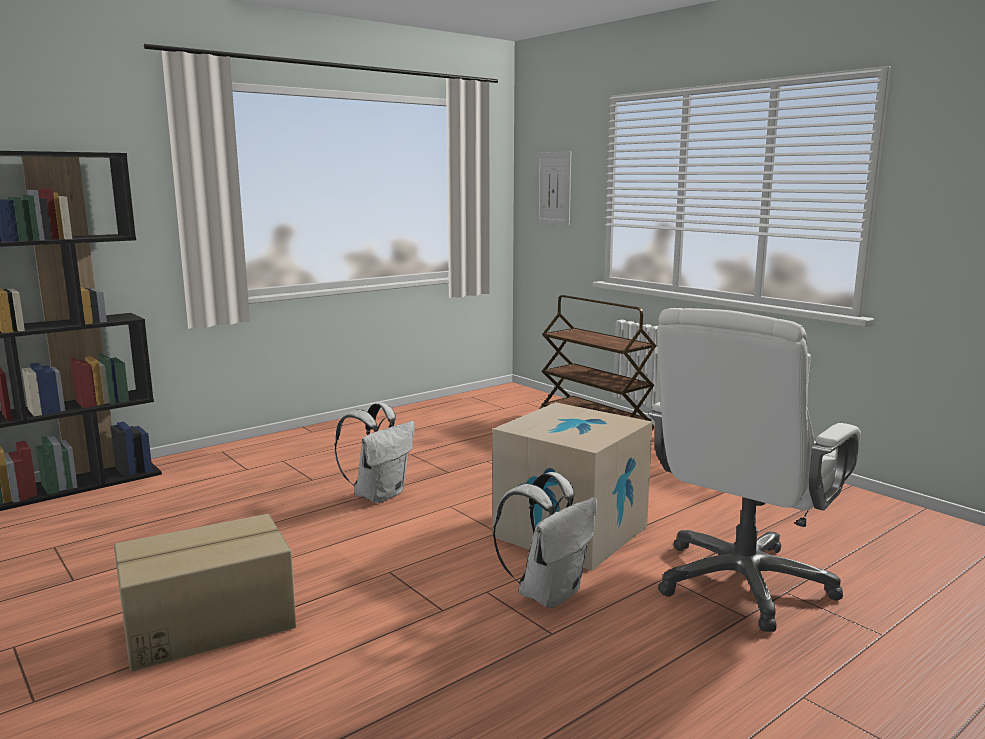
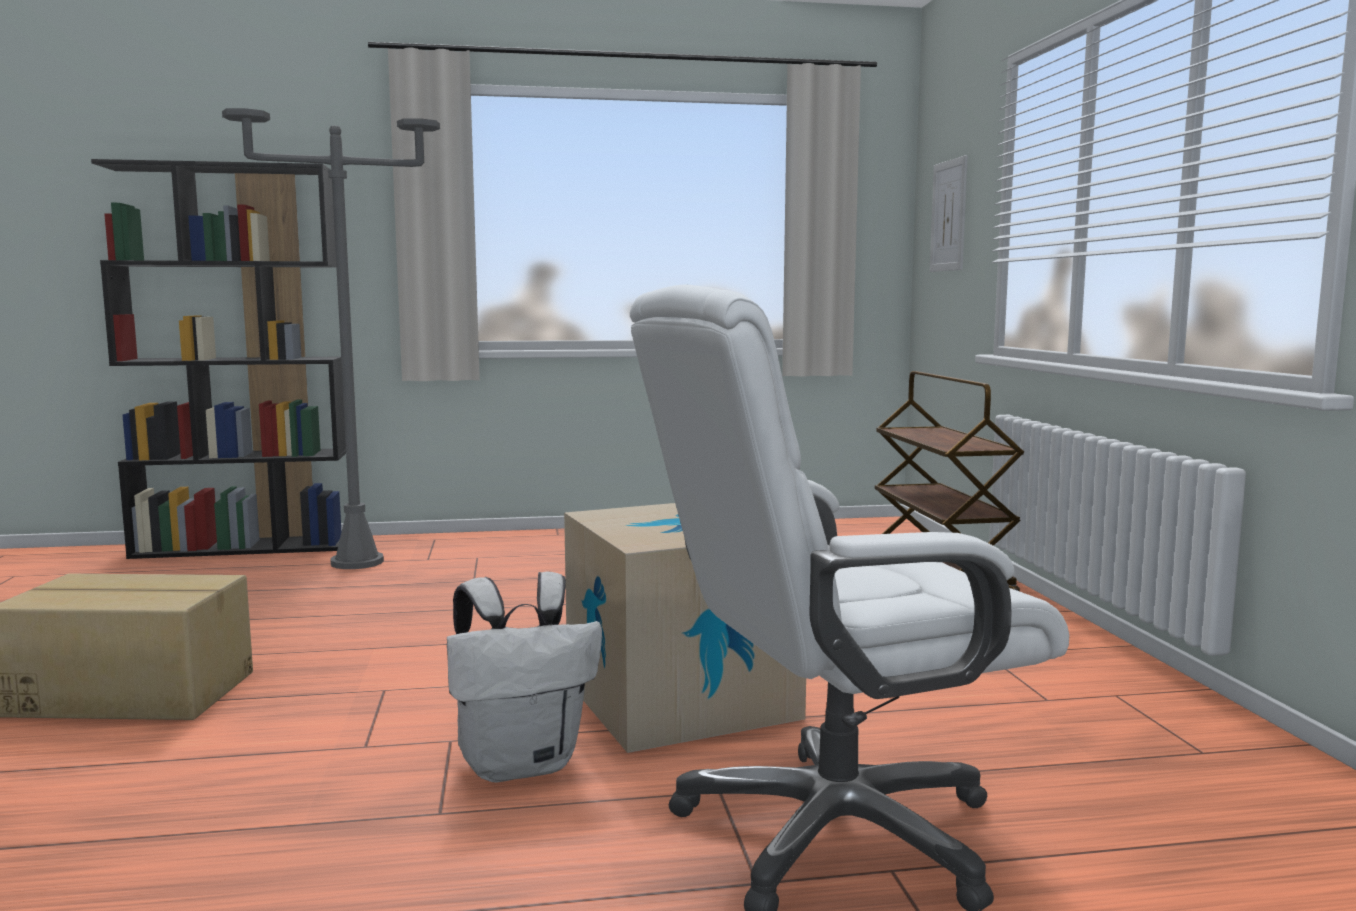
camera: 30 degrees right, 5 degrees down
(192, 482) = (356, 562): none -> grey floor lamp
(379, 495) = (517, 609): white backpack -> none

